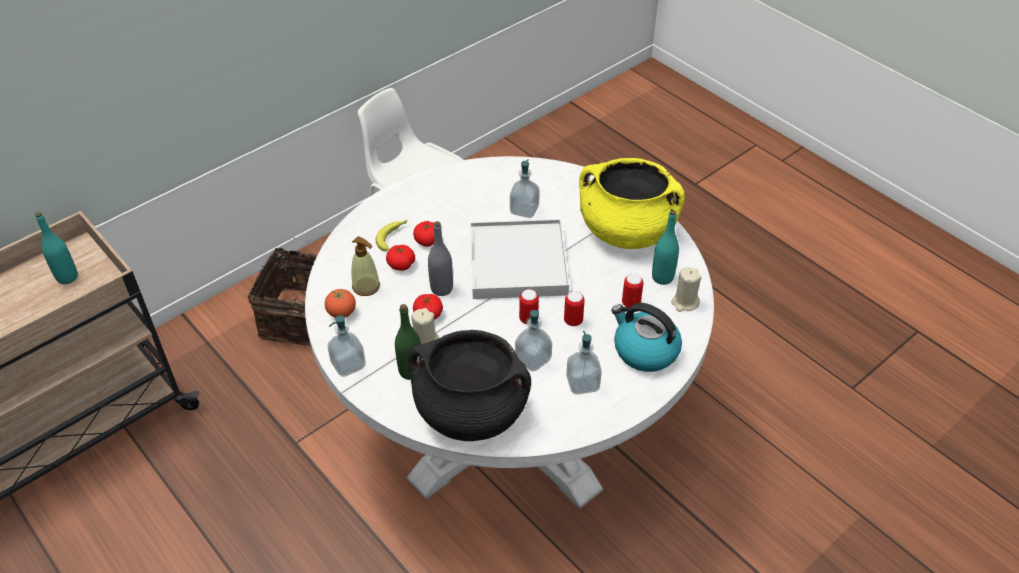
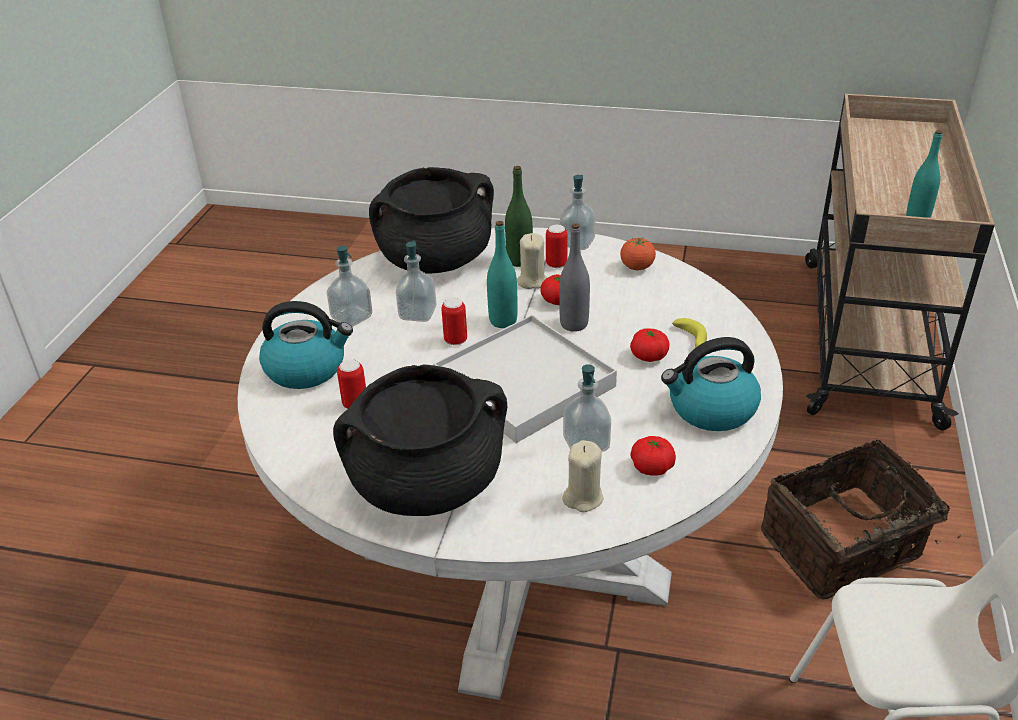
camera: 145 degrees right, 10 degrees down
(366, 286) = (647, 293): soap dispenser -> none
(401, 265) = (642, 324): tomato -> tomato (652, 467)
(439, 194) = (711, 409): none -> kettle
(573, 321) = (407, 359): can -> can (556, 264)
(626, 231) = (427, 485): yellow cooking pot -> black cooking pot
(662, 277) = (336, 450): turquoise bottle -> turquoise bottle (503, 321)
(684, 302) = (289, 435): beige candle -> beige candle (583, 497)

